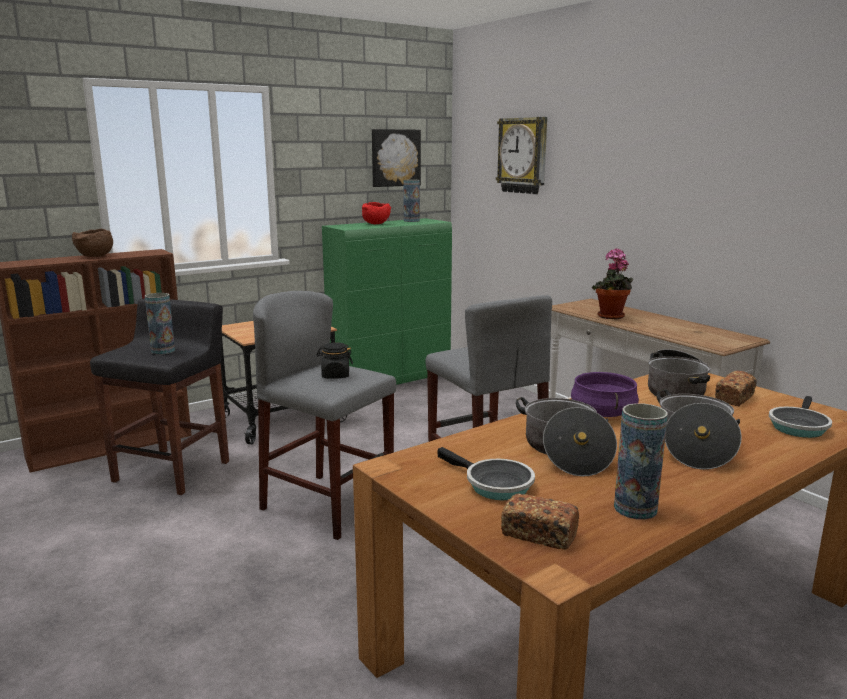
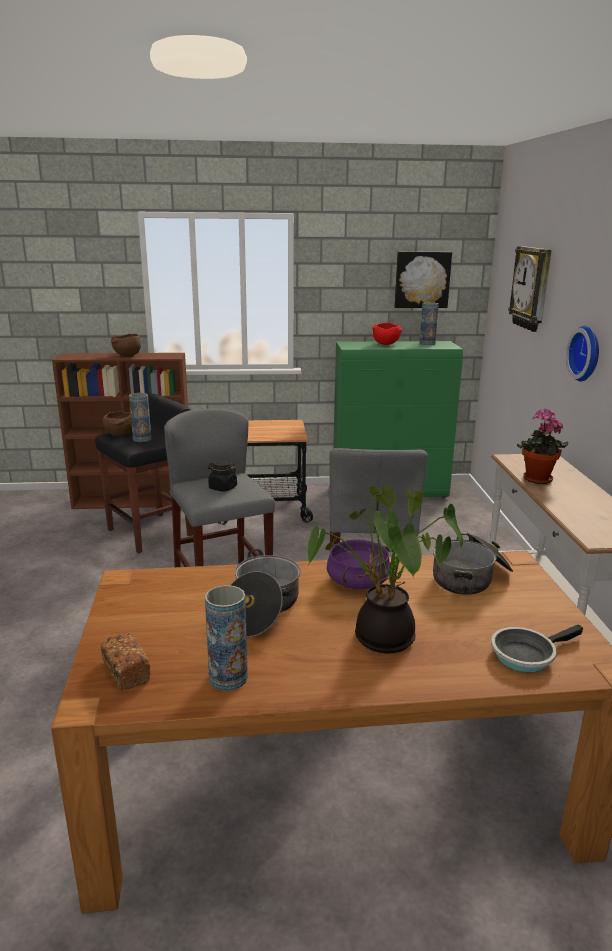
camera: 30 degrees right, 5 degrees up
(127, 352) = (120, 435): none -> brown bowl
(494, 485) = (164, 619): frying pan -> none
(617, 201) = (587, 353): none -> wall clock
(694, 446) = (380, 640): cooking pot -> potted plant
(734, 398) = (515, 604): bread -> none

